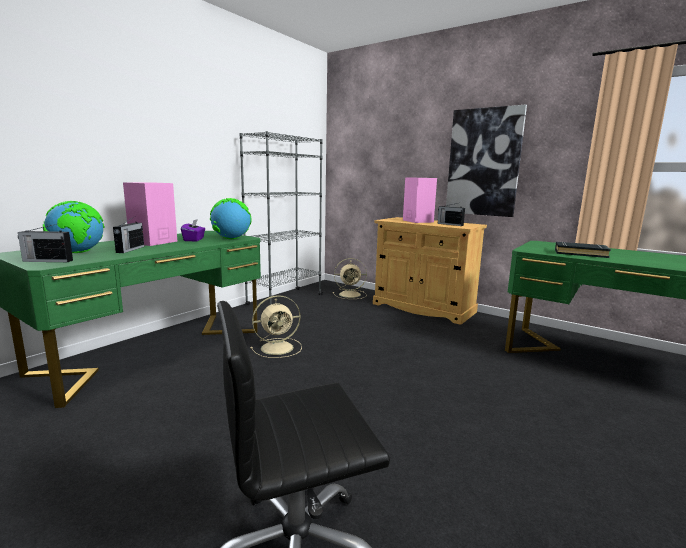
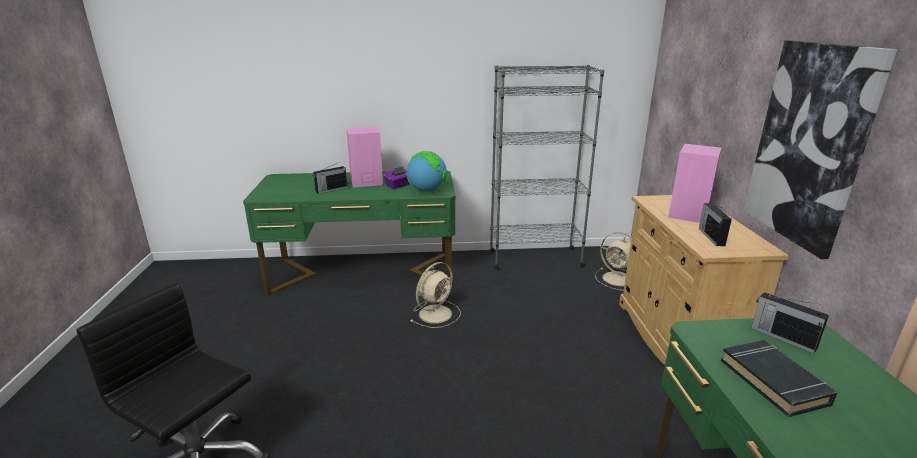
camera: 50 degrees right, 10 degrees up
(47, 261) = (269, 192): radio -> radio (782, 337)
(78, 252) = (301, 186): globe -> none
(278, 348) = (436, 313): beige fan -> beige fan turned 75 degrees counterclockwise

